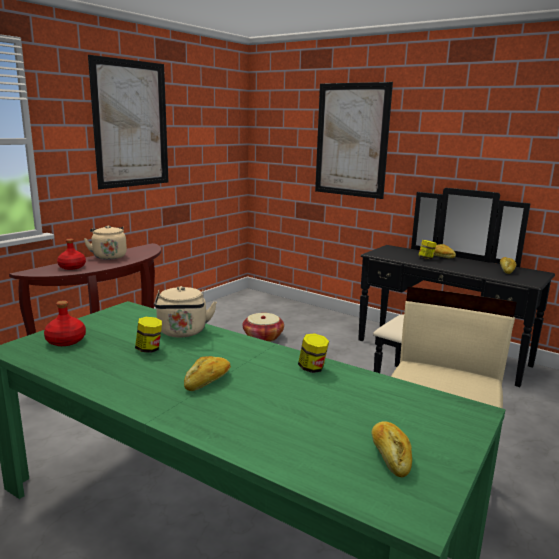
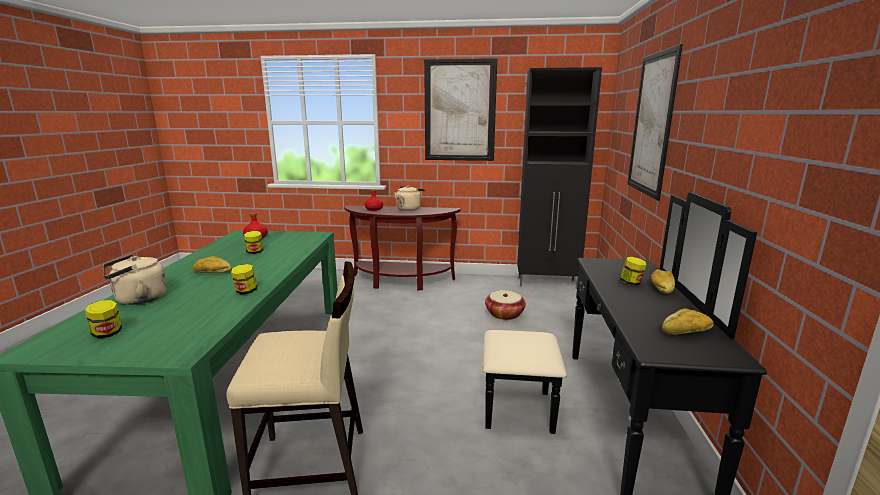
camera: 60 degrees right, 0 degrees up
(182, 332) = (288, 252): beige kettle -> beige kettle (138, 299)
(230, 303) = (548, 283): none -> black cabinet
(390, 456) = (107, 334): bread -> jar

